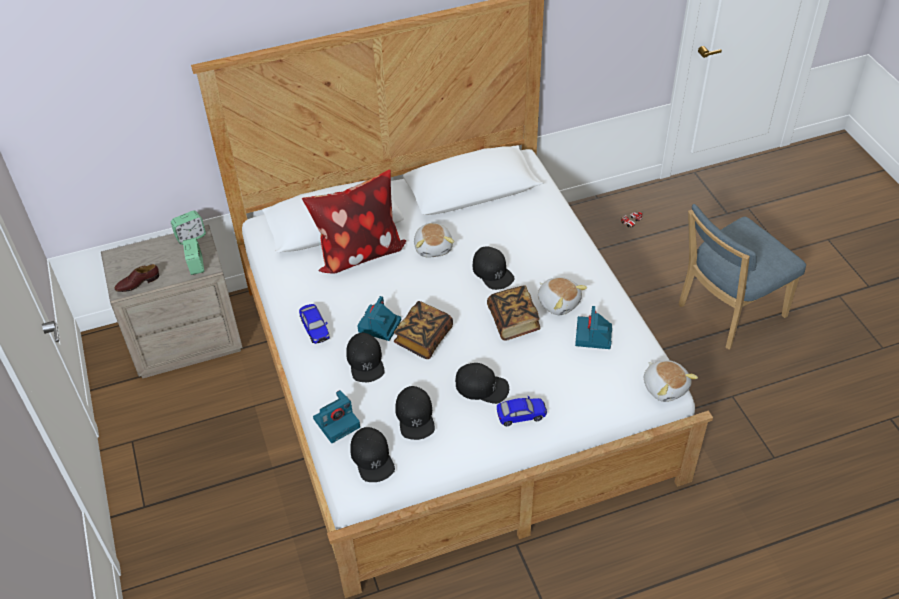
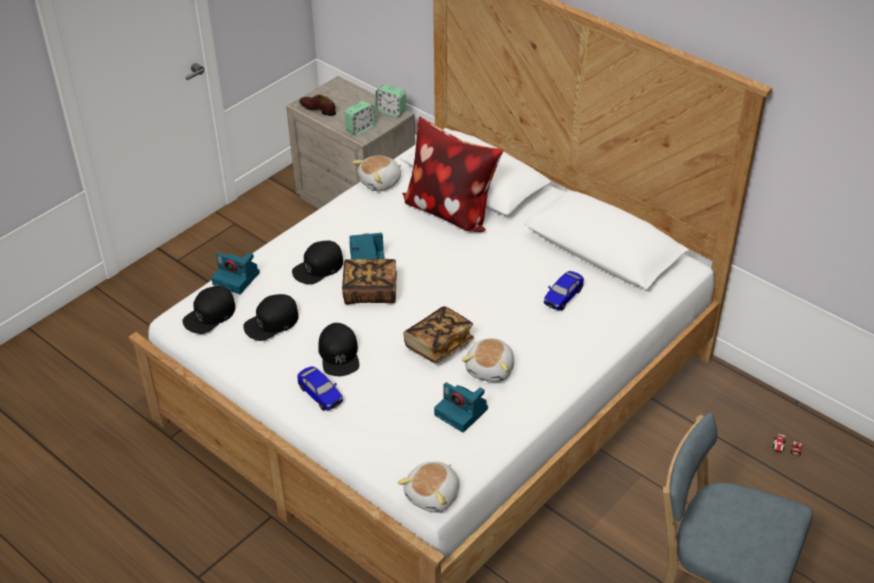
camera: 60 degrees right, 5 degrees down
(315, 329) = (335, 223): toy car -> toy car (563, 297)
(434, 247) = (497, 254): plush toy -> plush toy (380, 182)
(492, 272) = (495, 306): black cap -> none
(593, 336) = (462, 412): camera -> camera turned 120 degrees counterclockwise

